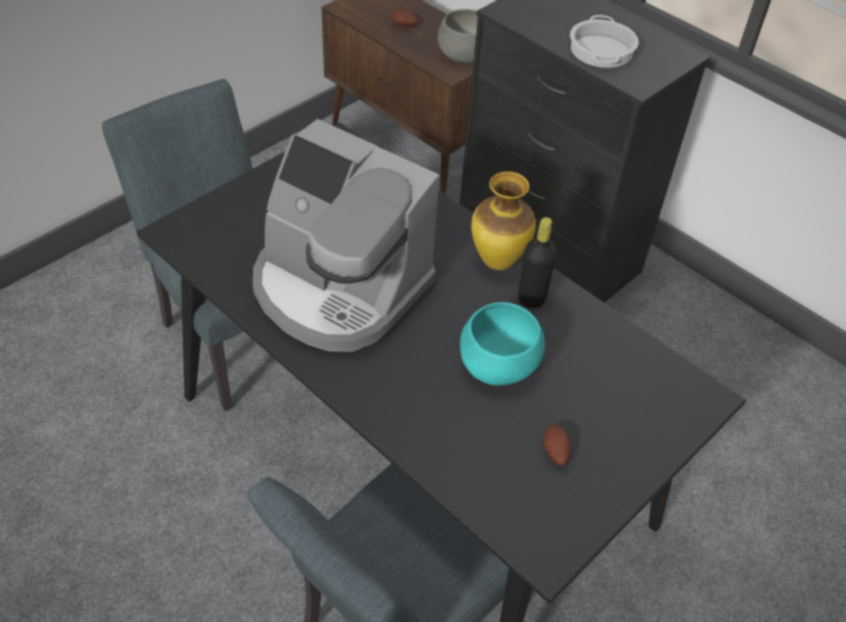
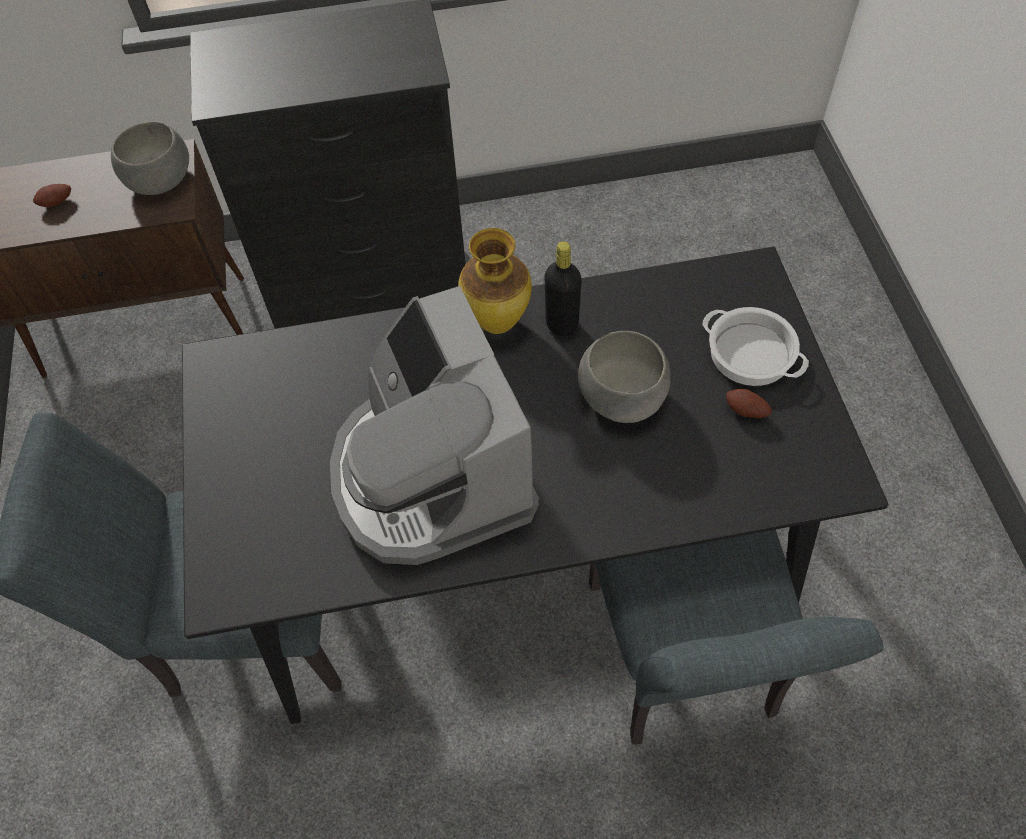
camera: 50 degrees left, 10 degrees up
(338, 288) = (431, 476): coffee machine -> coffee machine turned 90 degrees clockwise
(497, 364) = (620, 396): turquoise bowl -> grey bowl
(600, 50) = (349, 66): cooking pot -> cooking pot (749, 353)

